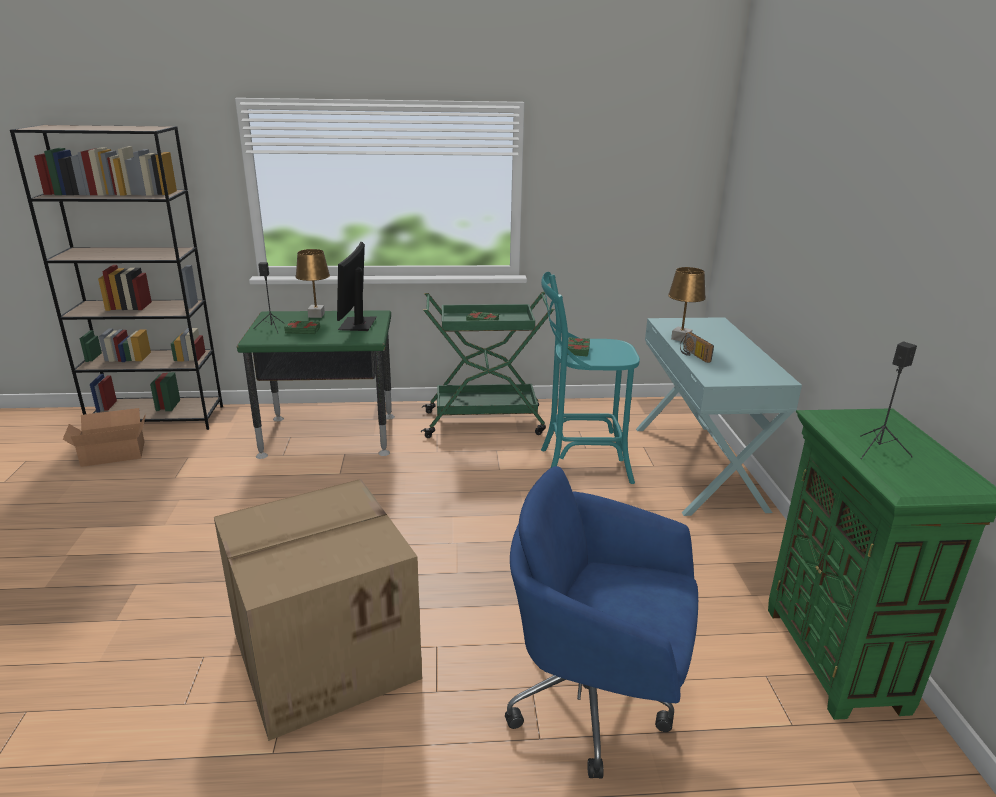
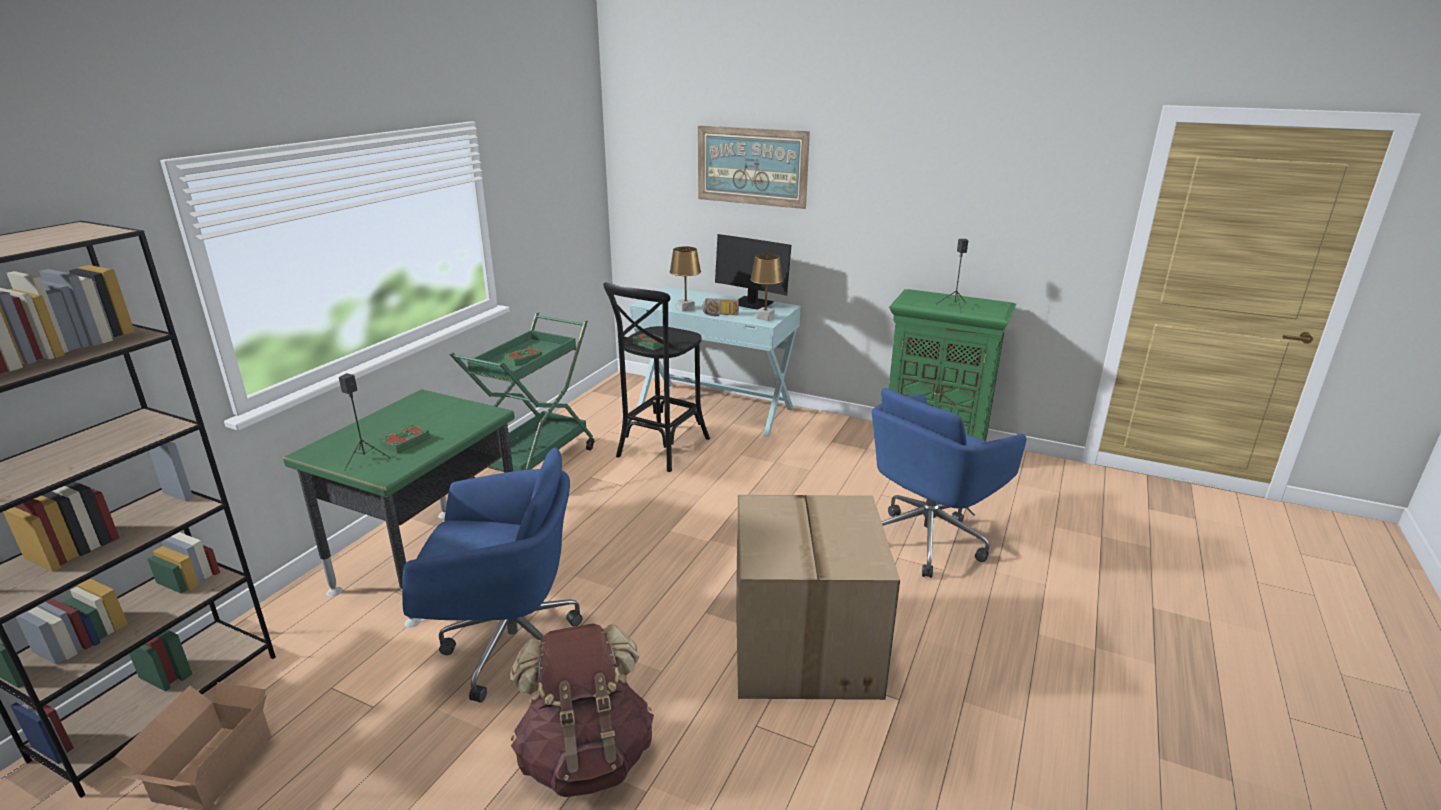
camera: 60 degrees left, 0 degrees up
(147, 578) = (586, 756): none -> brown backpack
(248, 501) = (507, 650): none -> blue office chair
(316, 315) = (365, 427): brown table lamp -> brown table lamp (765, 318)
(357, 324) = (438, 412): monitor -> monitor (752, 304)
(580, 465) = (660, 449): turquoise stool -> black stool
(808, 190) = (752, 166): none -> picture

